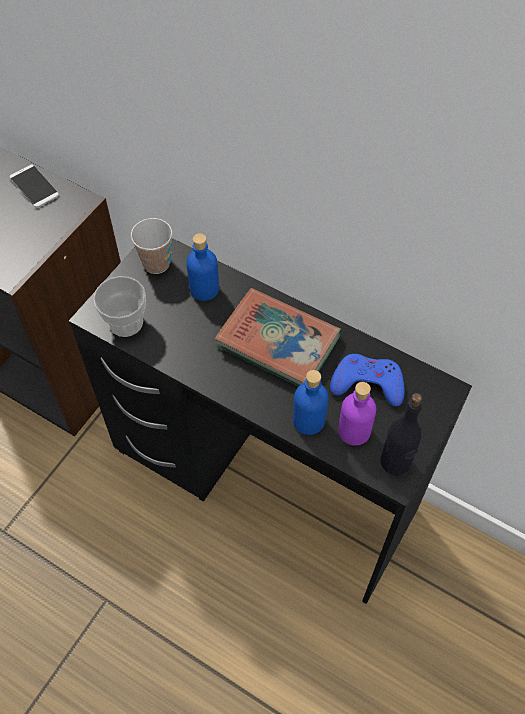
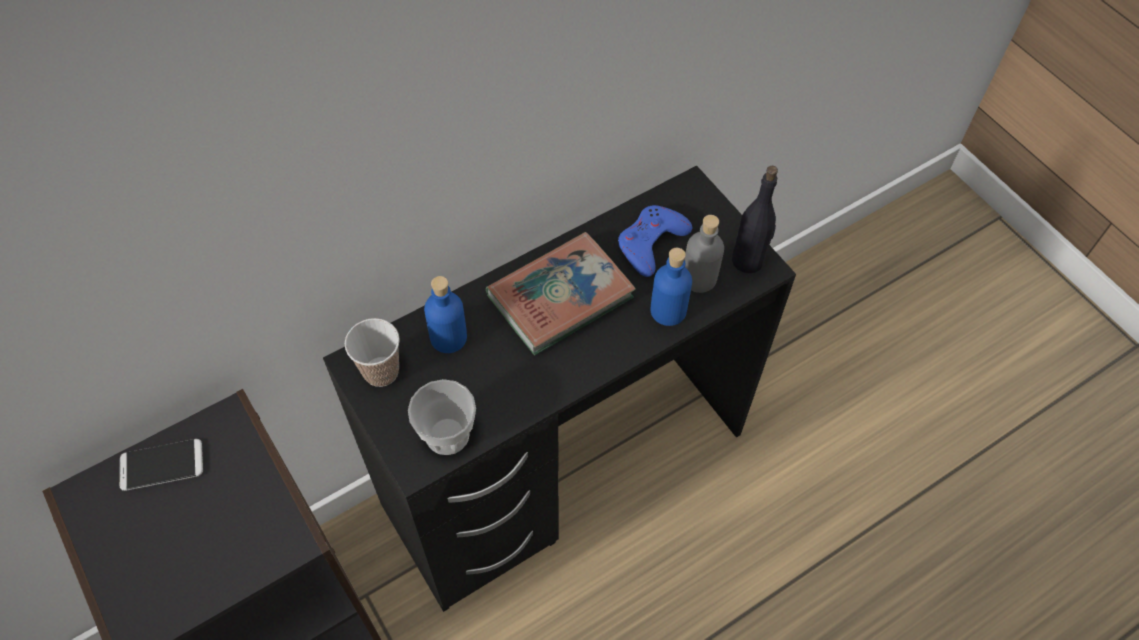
camera: 65 degrees left, 0 degrees up
(354, 431) = (699, 278): purple bottle -> grey bottle

